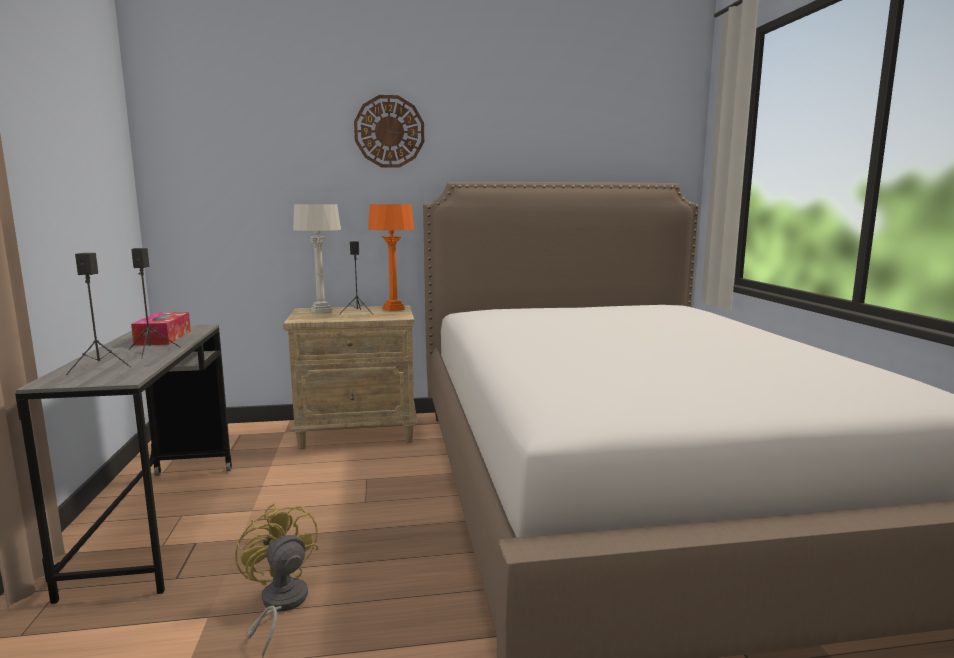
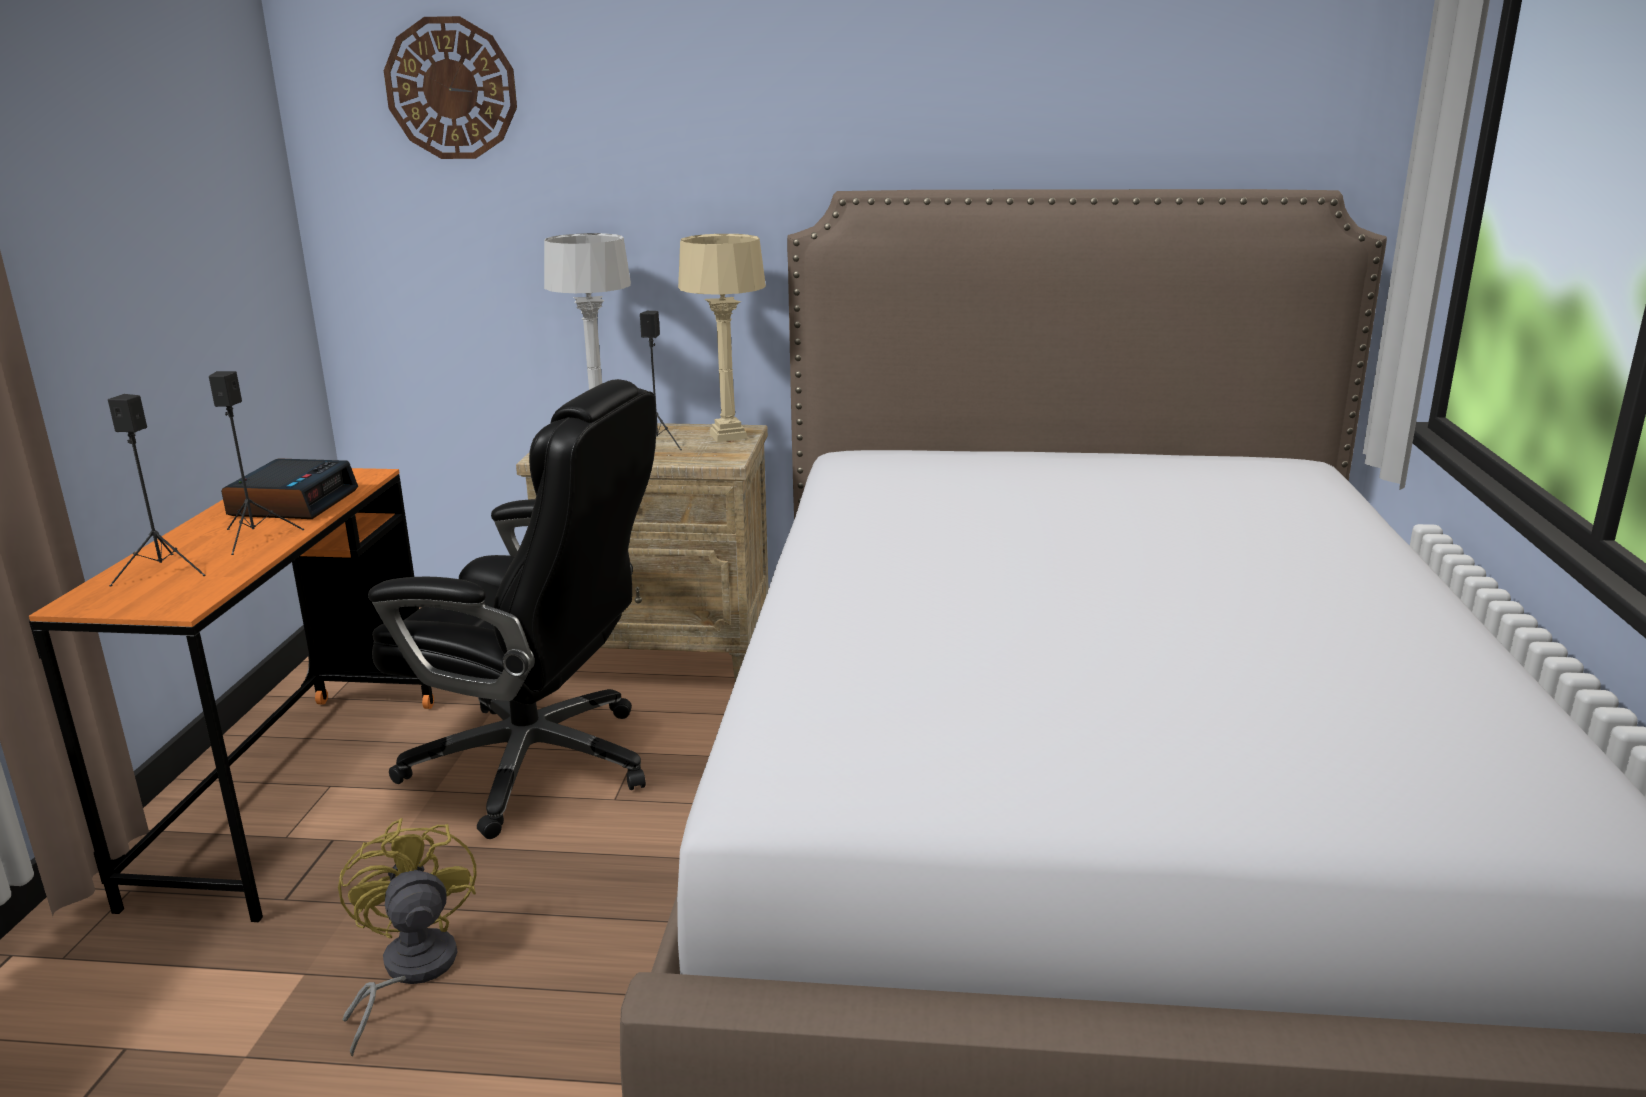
camera: 15 degrees right, 10 degrees up
(159, 523) = (294, 795): grey desk -> orange desk
(163, 338) = (293, 502): tissue box -> alarm clock
(310, 490) = (537, 764): none -> black office chair
(389, 131) = (728, 87): wall clock -> wall clock (451, 89)
(393, 309) = (728, 436): orange table lamp -> beige table lamp

